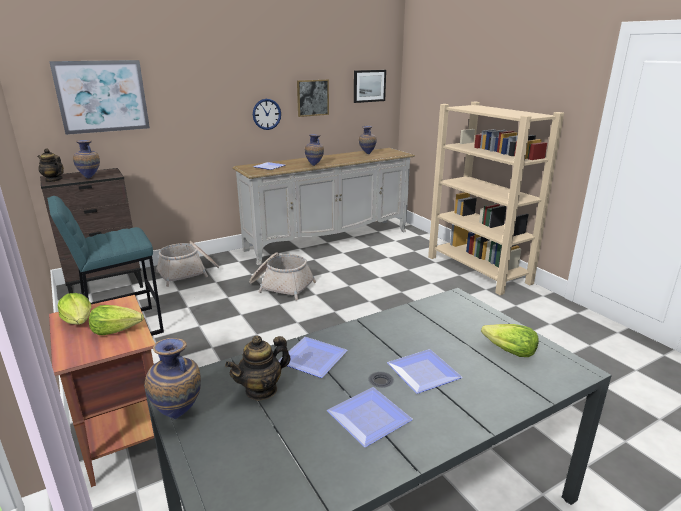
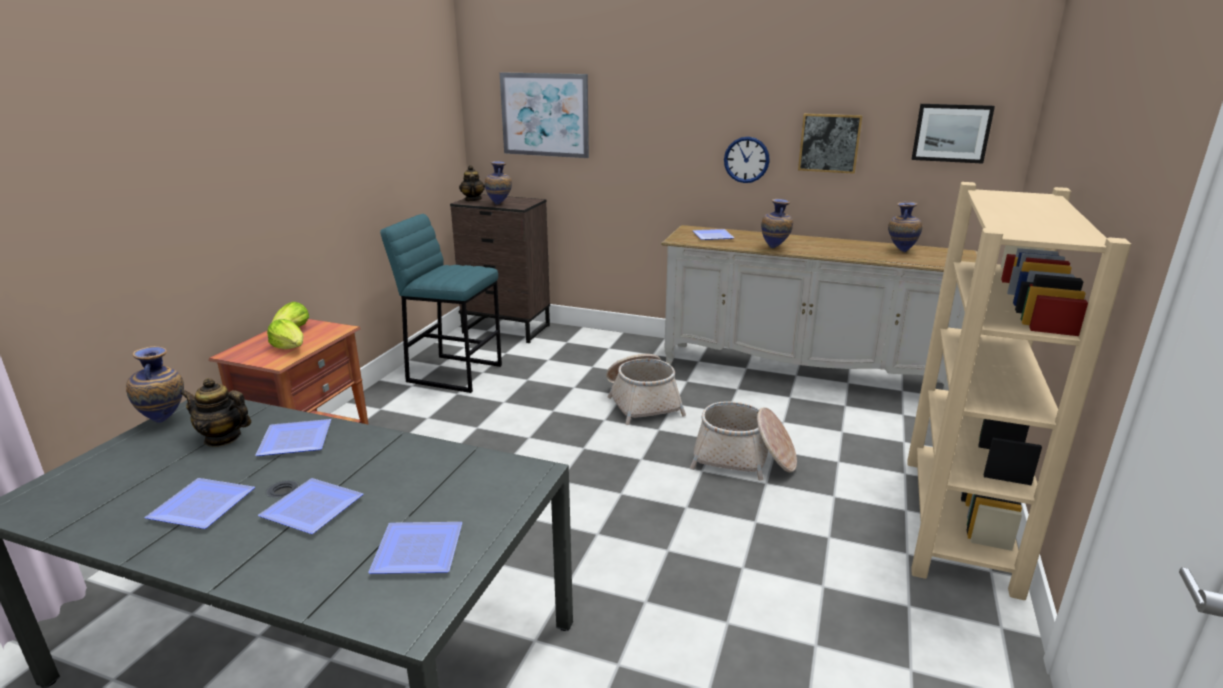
camera: 50 degrees right, 0 degrees up
(189, 273) = (587, 346): basket -> basket (743, 459)
(509, 351) = (414, 553): lettuce -> plate

